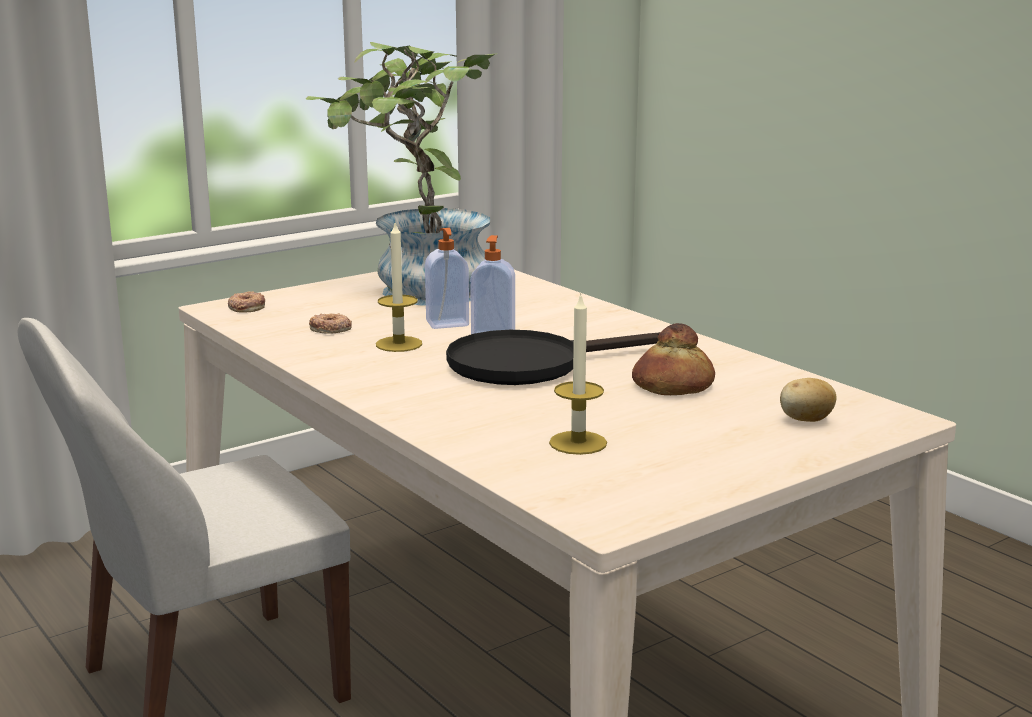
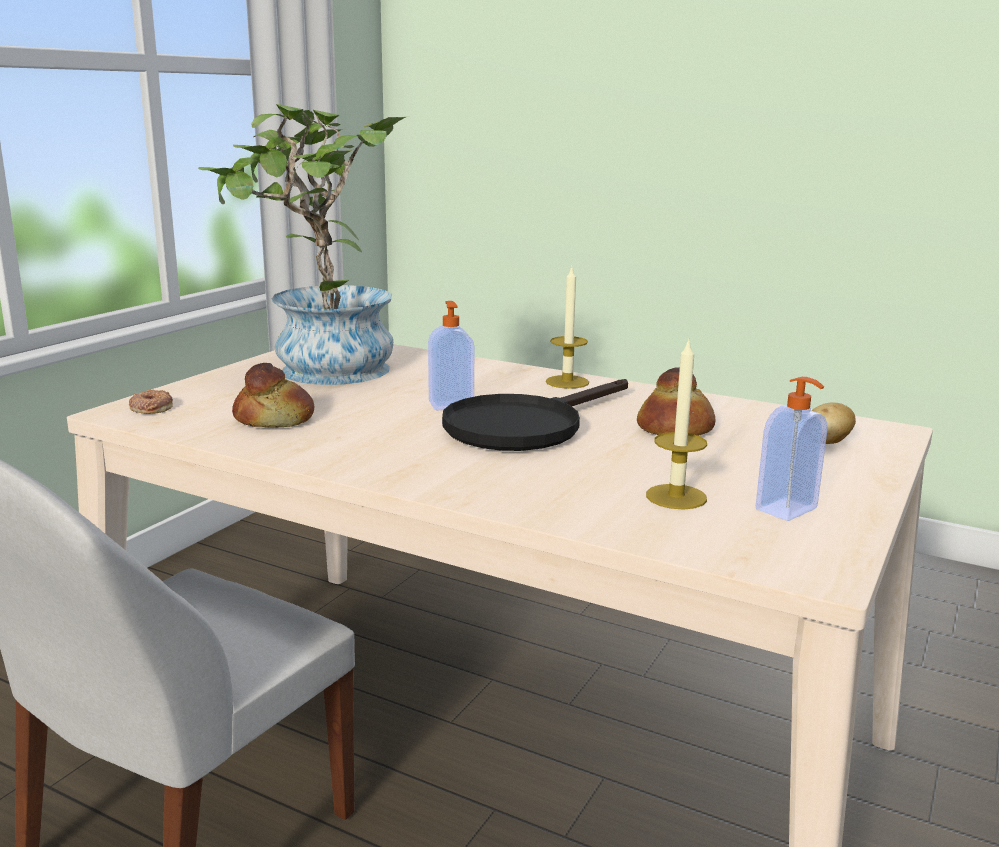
camera: 25 degrees left, 0 degrees up
(330, 329) = (275, 419): donut -> bread
(399, 344) = (368, 425): candle -> candle (567, 382)
(448, 324) = (391, 399): soap dispenser -> soap dispenser (788, 510)

